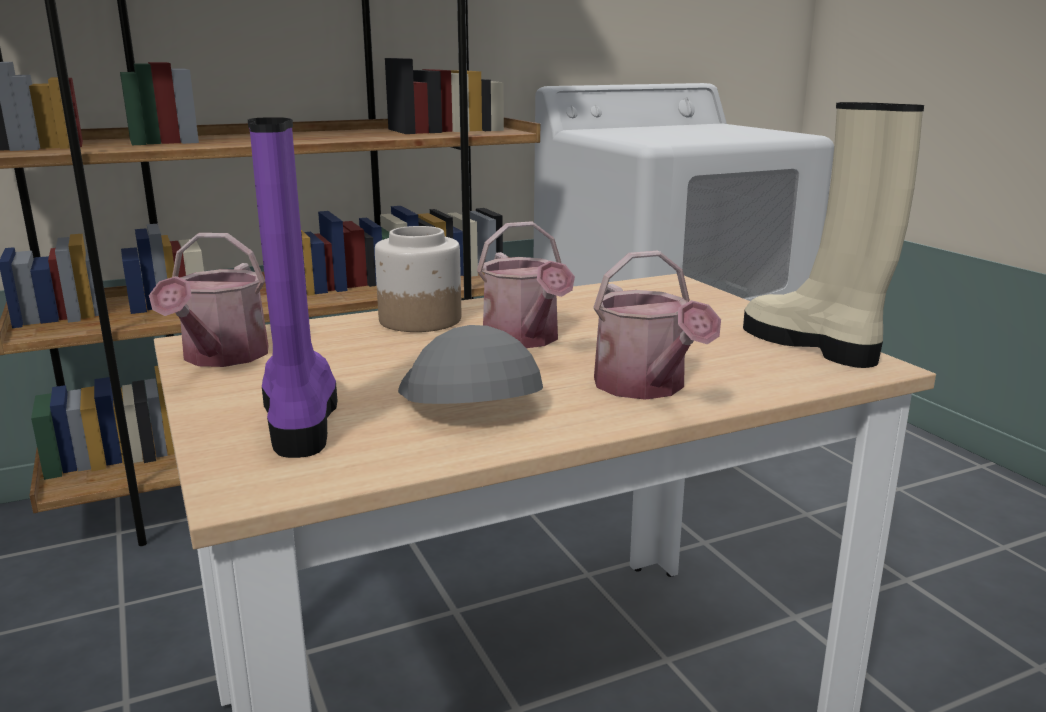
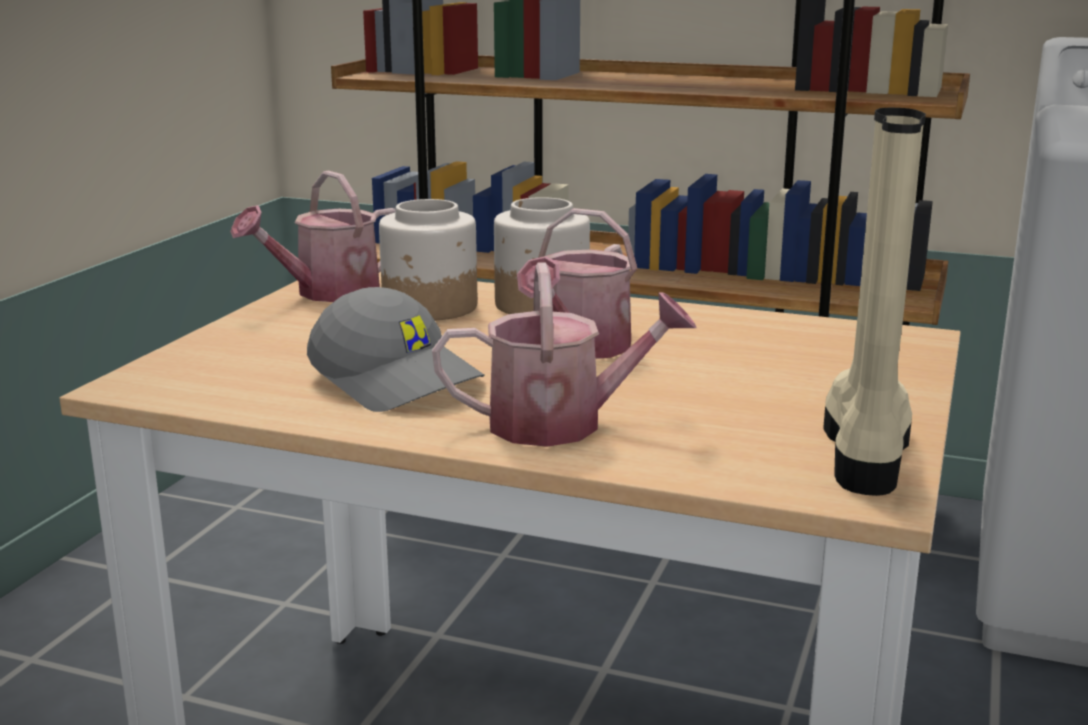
camera: 45 degrees right, 0 degrees up
(300, 419) = (263, 353): purple boot -> none
(342, 344) = (430, 307): none -> jar
(466, 399) = (398, 379): grey cap -> grey cap turned 105 degrees clockwise
(645, 387) = (562, 423): watering can -> watering can turned 120 degrees counterclockwise

